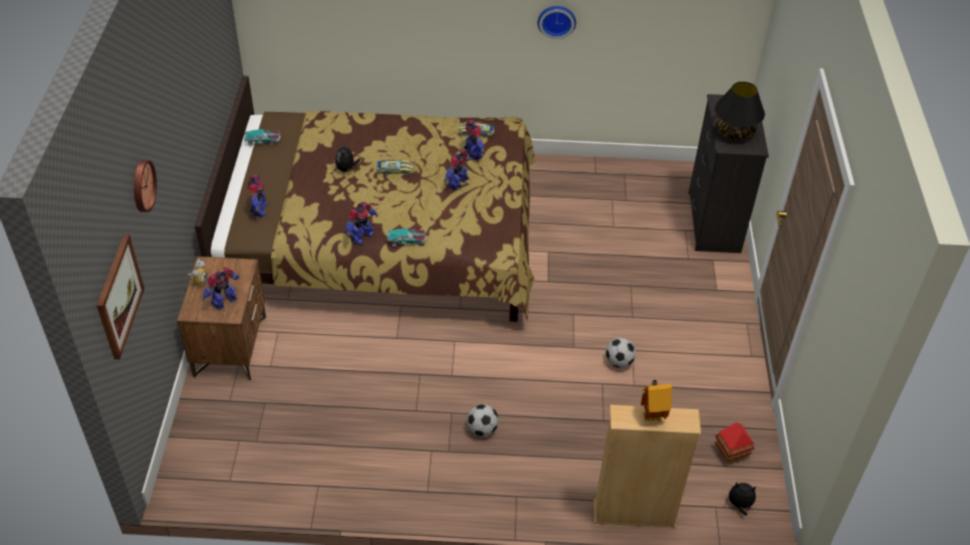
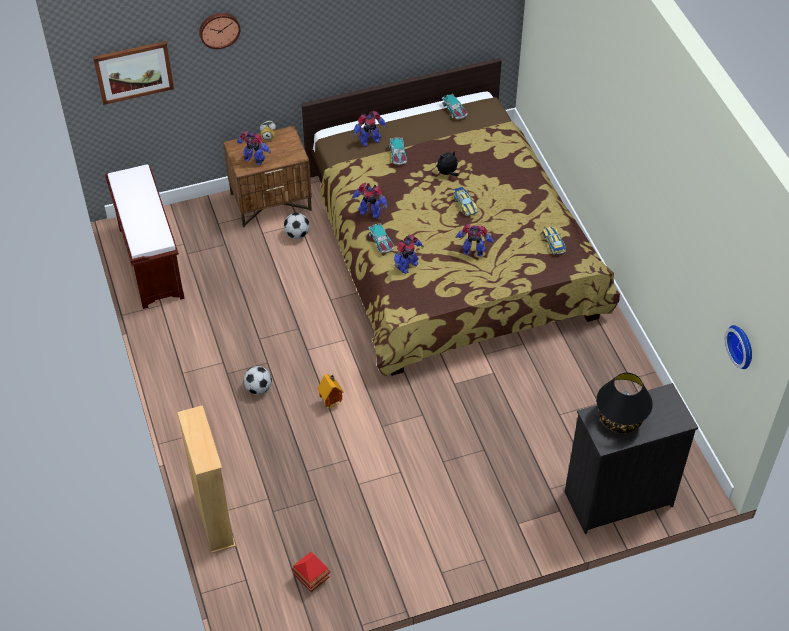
camera: 70 degrees right, 5 degrees up
(245, 480) = (150, 262): none -> brown bench
(297, 194) = (398, 155): none -> toy car
(473, 154) = (520, 250): toy robot -> toy robot (407, 266)
(556, 20) = (657, 213): wall clock -> wall clock (742, 346)
(619, 362) = (380, 465): football -> football (297, 235)
(652, 416) = (200, 436): toy house -> toy house (332, 402)
(739, 505) = (255, 598): plush toy -> none

